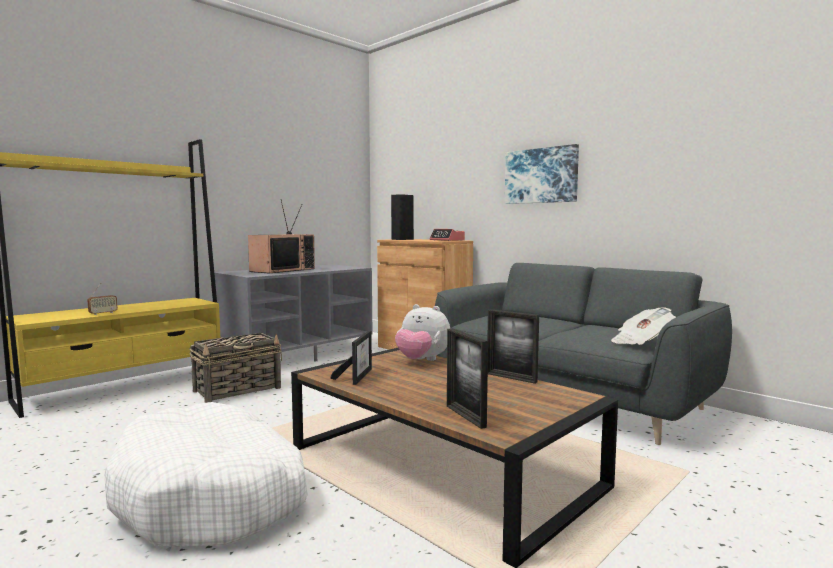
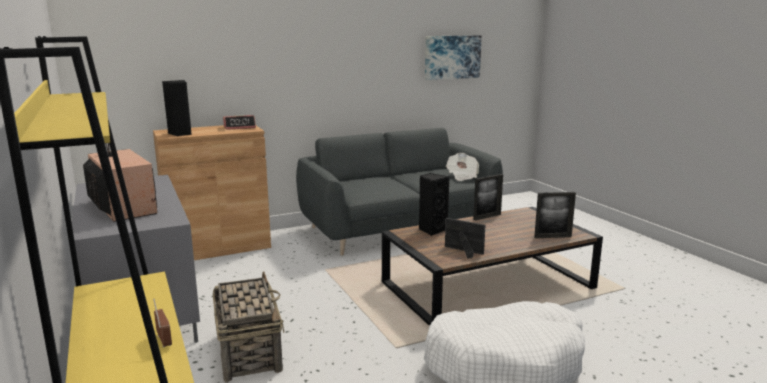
camera: 70 degrees left, 10 degrees up
(422, 360) = (432, 230): plush toy -> black speaker
(541, 176) = (320, 60): picture -> picture (452, 57)

